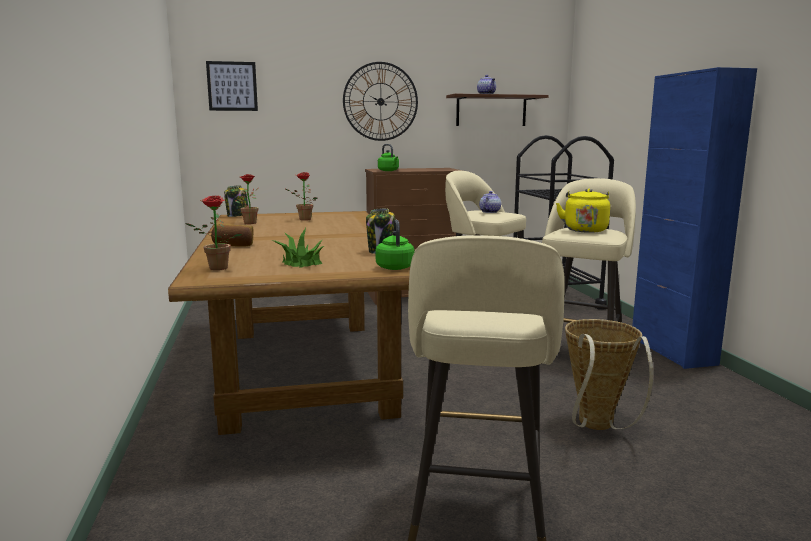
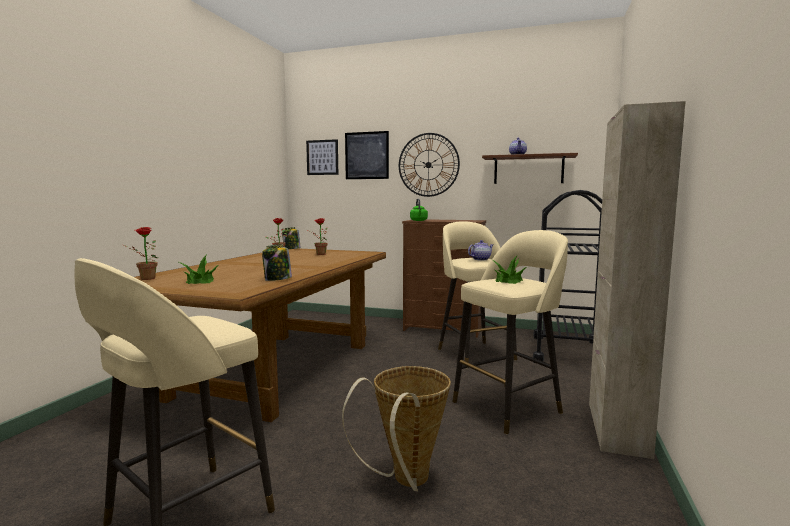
camera: 30 degrees right, 5 degrees down
(234, 245) = (212, 266): bread -> none
(298, 86) = (366, 155): none -> picture
(395, 267) = (238, 291): green kettle -> none
(584, 230) = (509, 280): yellow kettle -> potted plant
(672, 351) = (617, 429): blue cabinet -> beige cabinet

